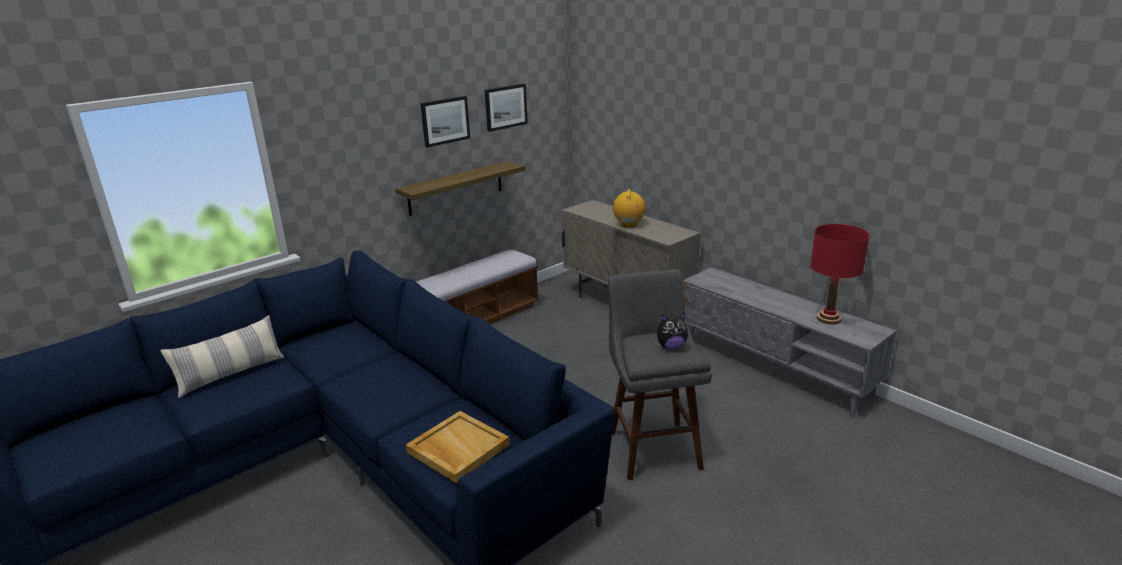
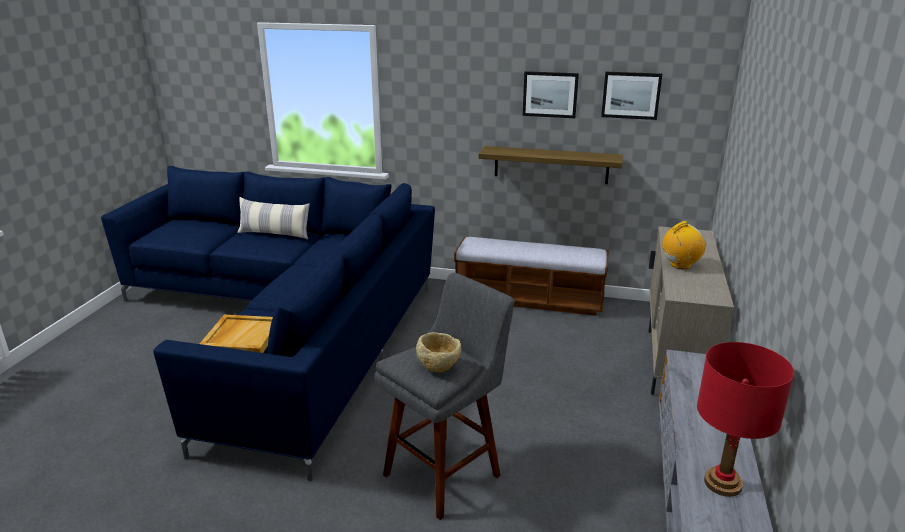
camera: 55 degrees right, 0 degrees up
(671, 346) = (439, 367): plush toy -> beige bowl

